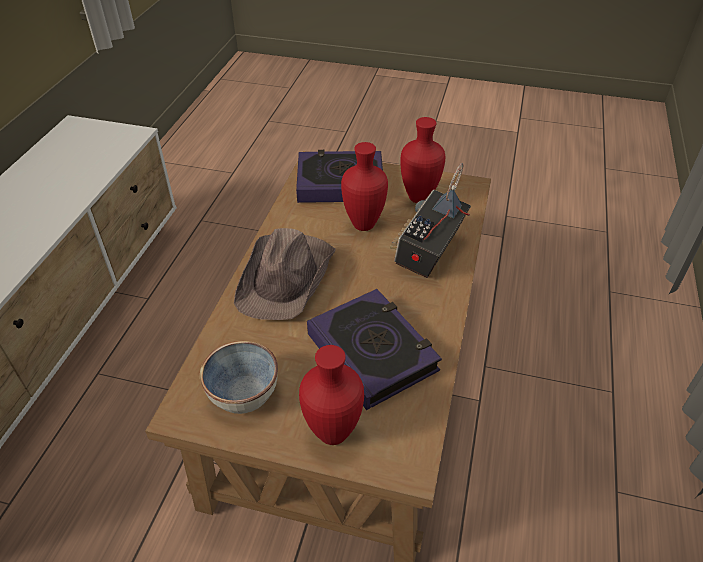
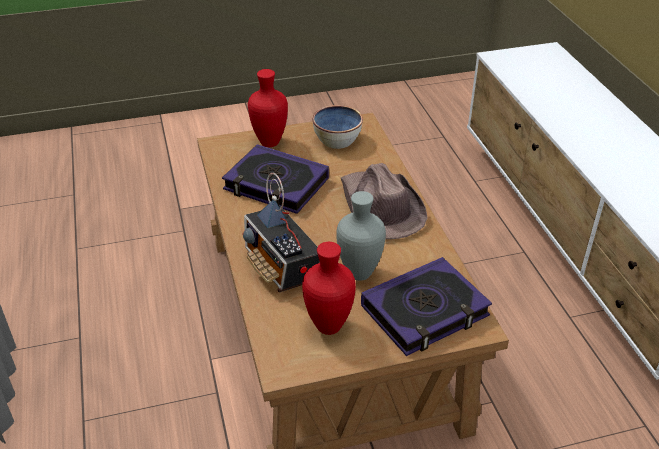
camera: 150 degrees right, 5 degrees down
(363, 226) = (359, 272): red vase -> grey vase
(427, 254) = (281, 268): radio -> radio turned 150 degrees clockwise

